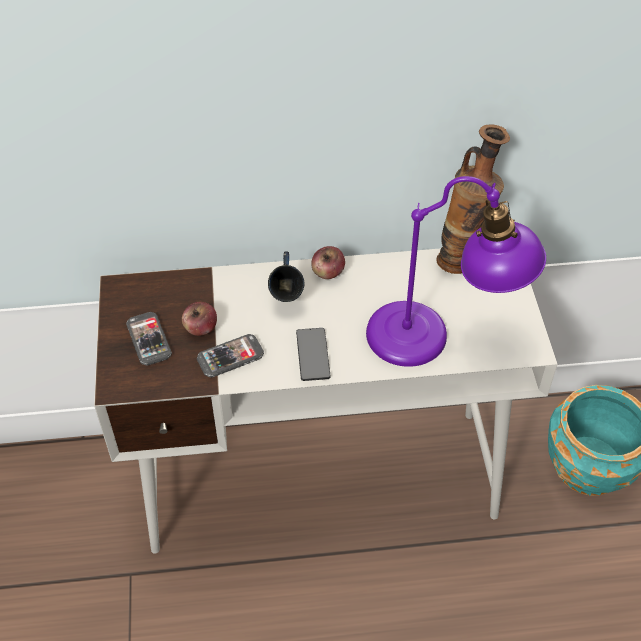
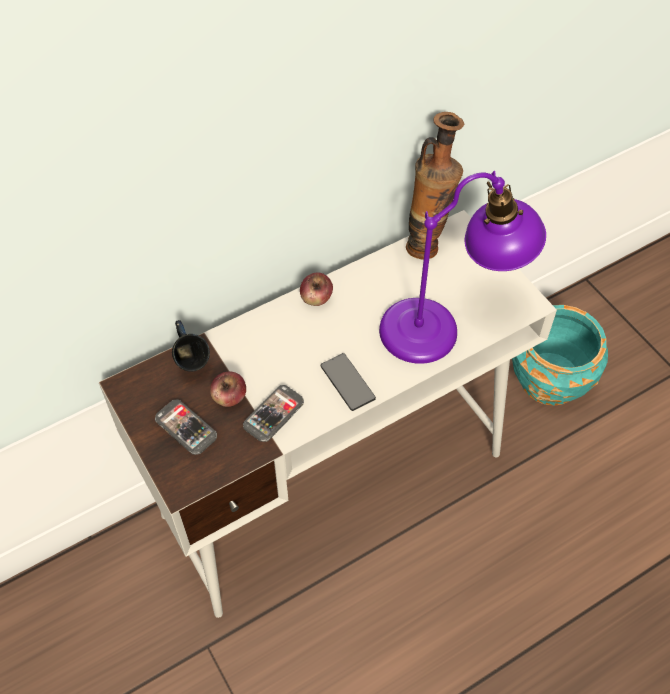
camera: 25 degrees left, 5 degrees up
(286, 299) = (293, 338): blue mug -> blue mug (191, 365)

